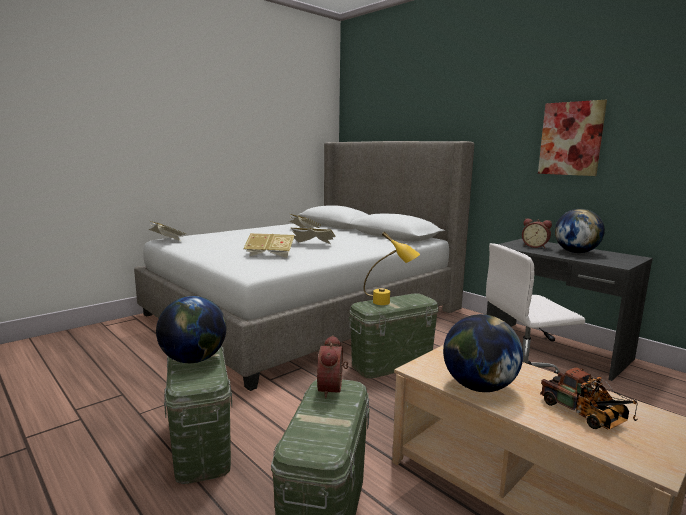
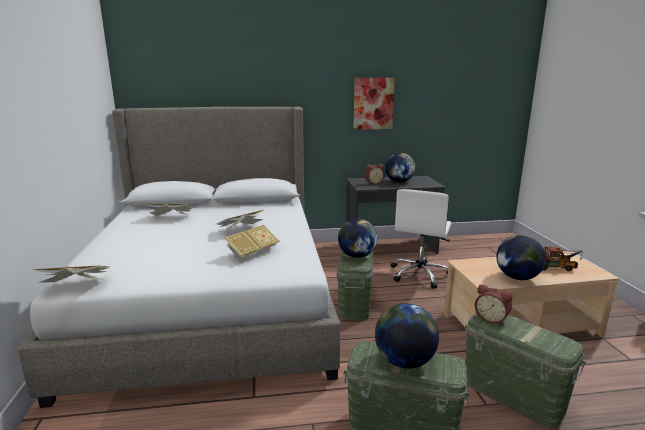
camera: 55 degrees left, 5 degrees up
(389, 303) = (356, 256): yellow table lamp -> globe

